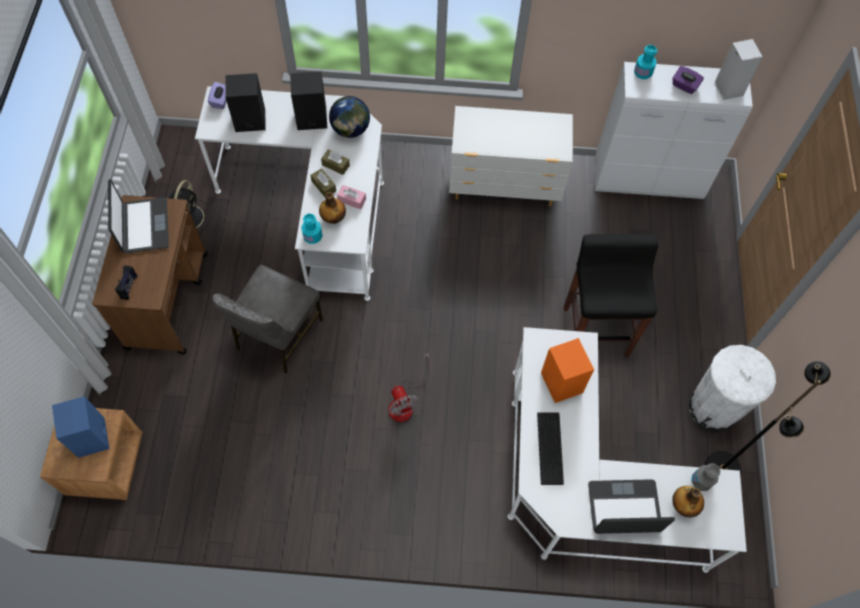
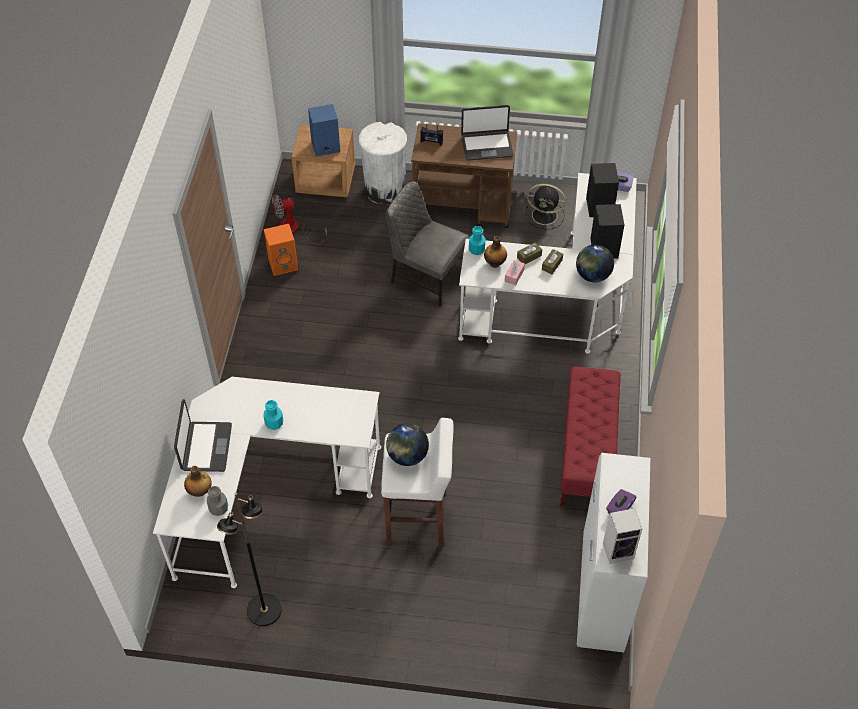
camera: 95 degrees right, 10 degrees down
(405, 402) = (357, 363): fan -> fan (295, 229)
(505, 187) = (586, 454): white dresser -> red bench
(551, 449) = (264, 401): keyboard -> none
(560, 382) = (323, 414): orange speaker -> orange speaker (283, 264)
(595, 330) = (418, 518): black stool -> white stool
(611, 289) = (407, 456): none -> globe
(642, 73) = (635, 472): turquoise bottle -> turquoise bottle (274, 423)
(713, 408) = (326, 613): white trash can -> white trash can (384, 190)

